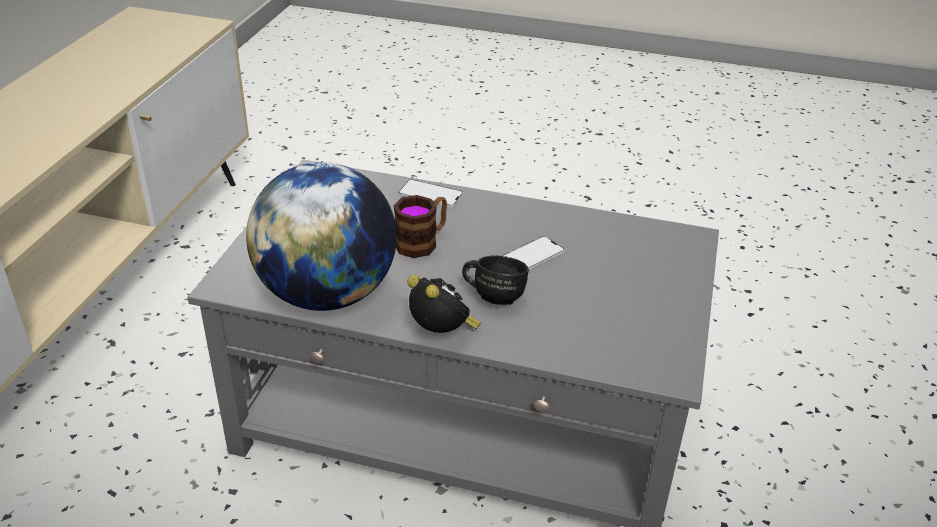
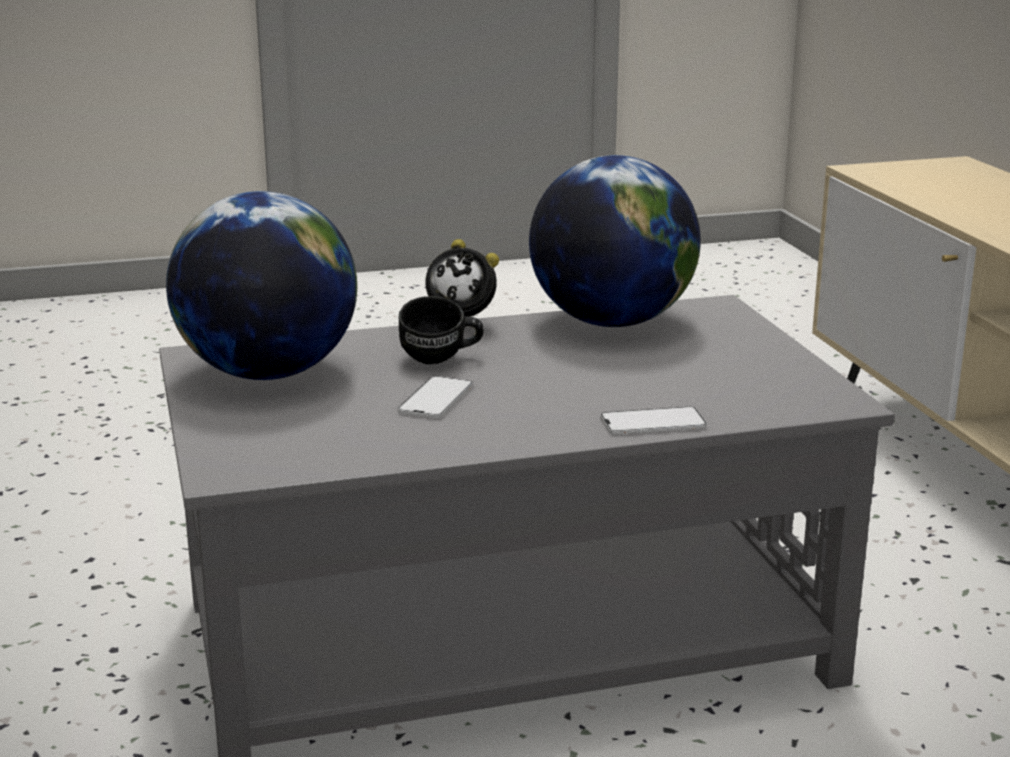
camera: 150 degrees right, 15 degrees down
(422, 242) = (583, 378): mug -> none
(626, 325) = (268, 373): none -> globe

